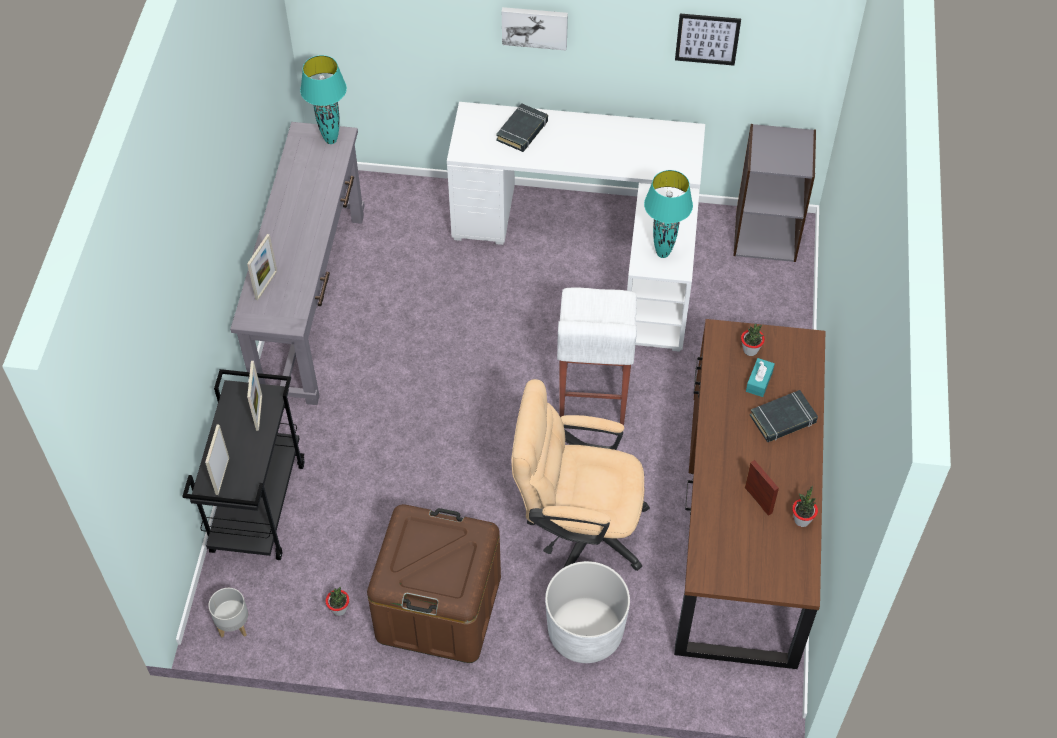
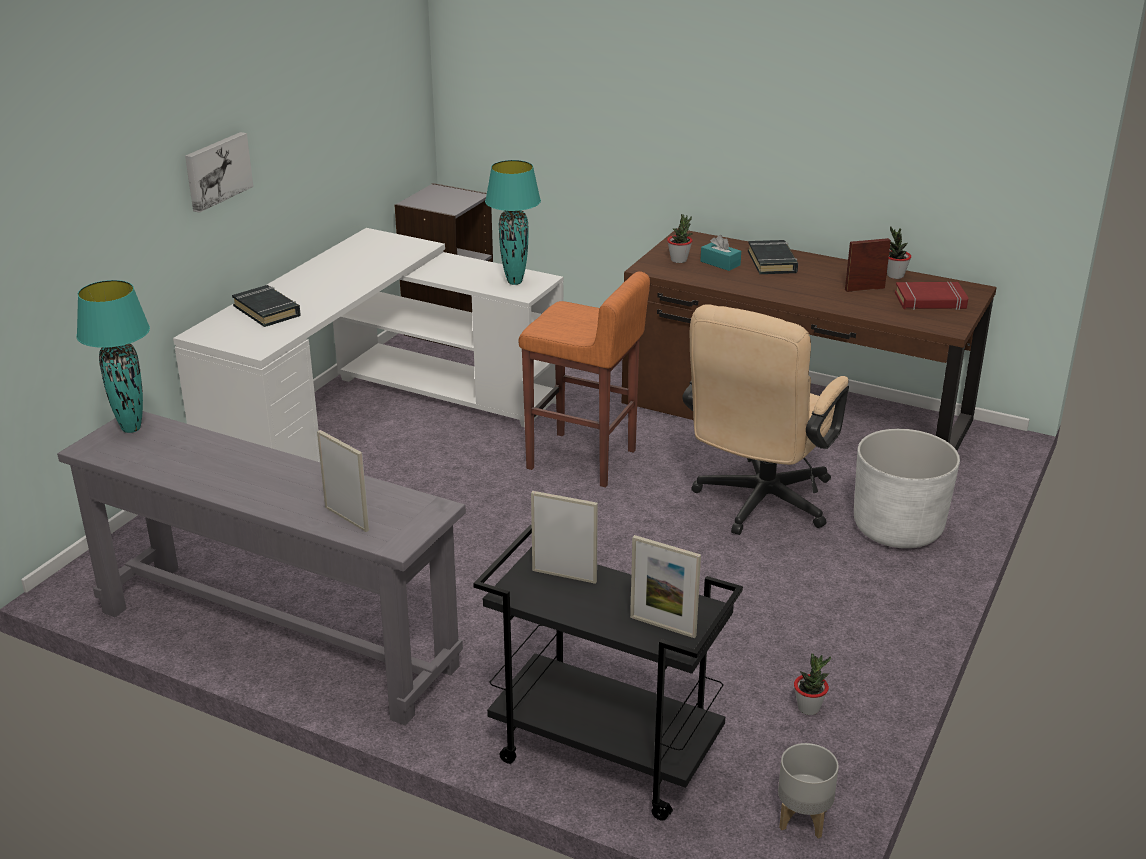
camera: 70 degrees left, 25 degrees down
(438, 607) = (832, 623): brown storage box -> none
(592, 395) = (582, 460): white stool -> orange stool
(707, 39) = (345, 109): picture -> none
(756, 555) = (930, 301): none -> red book

